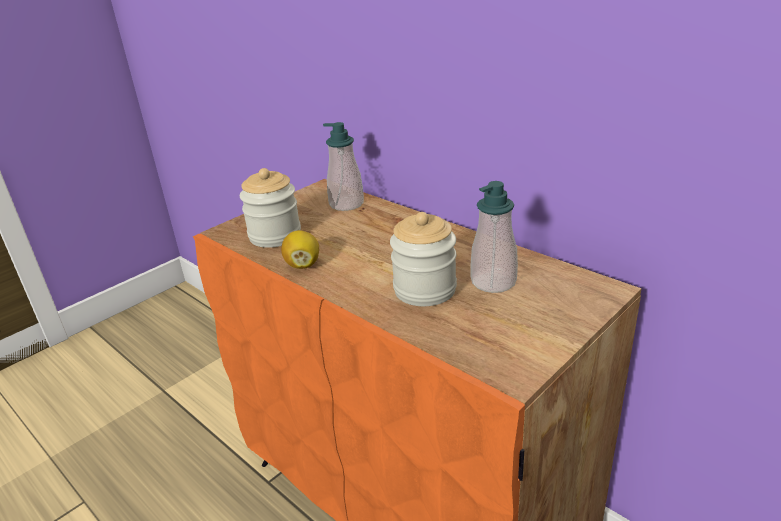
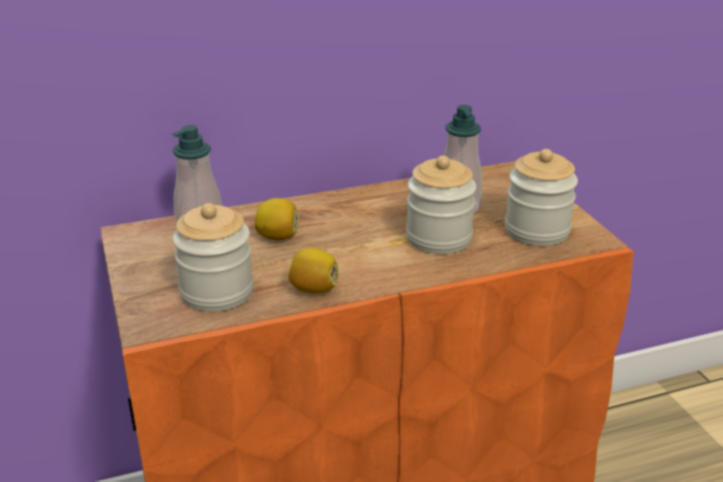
camera: 65 degrees left, 0 degrees up
(362, 229) = (278, 237): none -> lemon
(493, 335) = (537, 230): none -> jar

